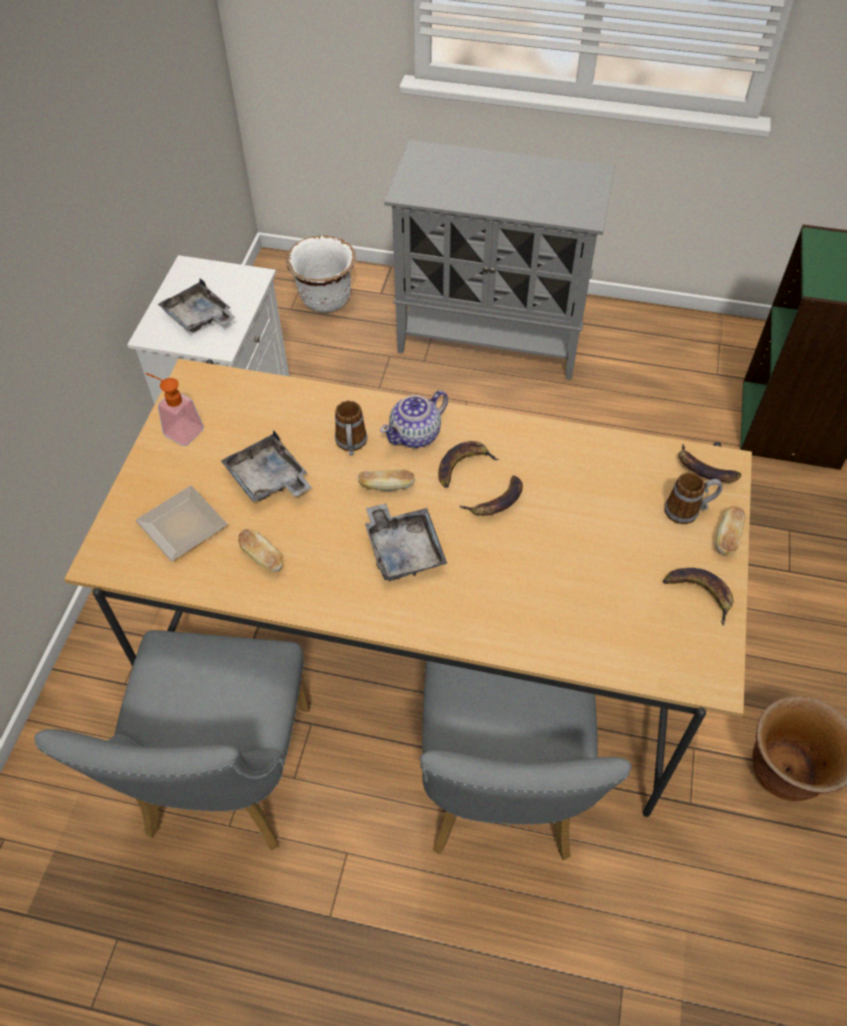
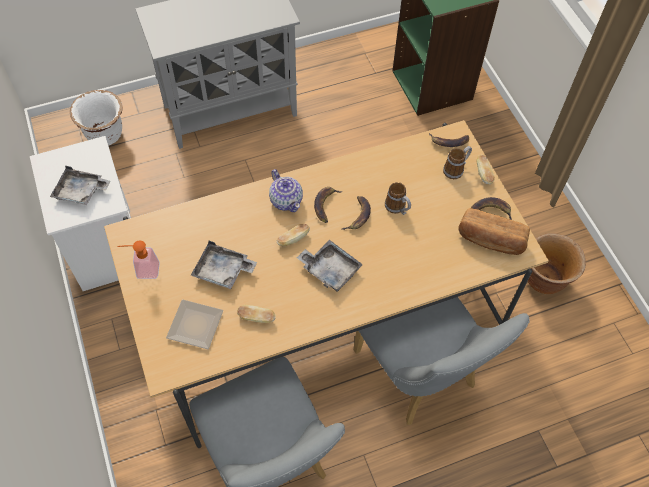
camera: 35 degrees left, 5 degrees up
(351, 445) = (254, 225): mug -> mug (397, 208)
(416, 435) = (286, 200): teapot -> teapot turned 45 degrees counterclockwise
(668, 634) = (490, 240): none -> bread

